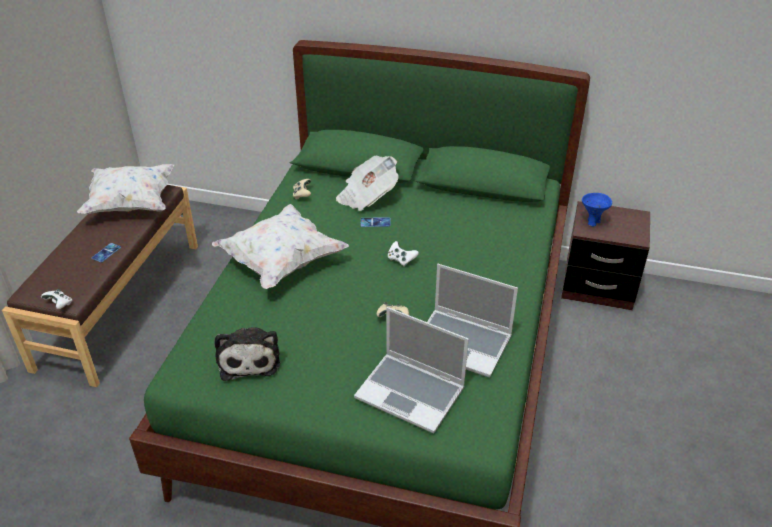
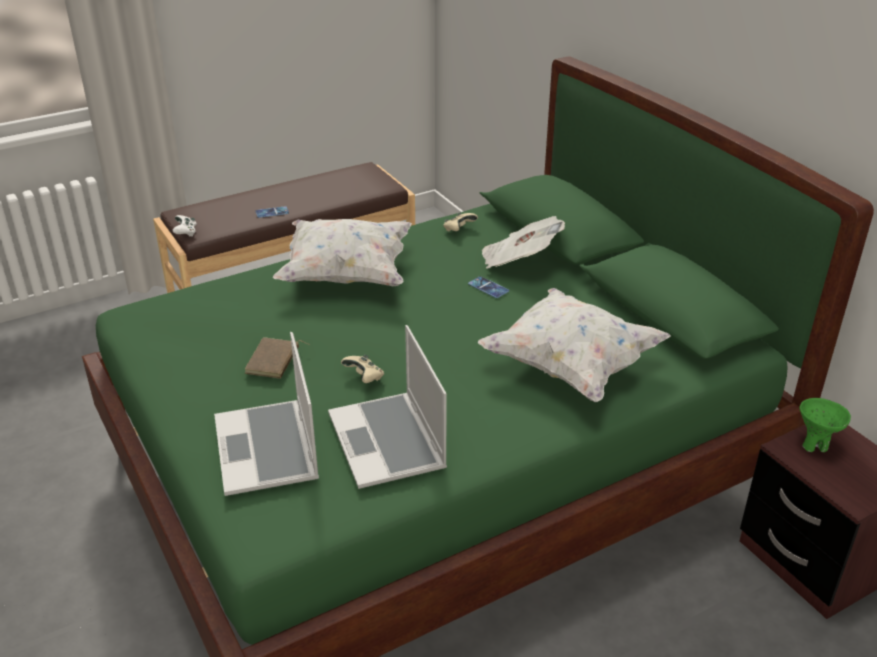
camera: 45 degrees right, 5 degrees down
(131, 204) = (345, 184): white pillow -> white pillow (570, 366)
(249, 358) = (196, 333): plush toy -> none
(330, 342) = (274, 361): none -> brown book
(401, 260) = (456, 333): white game controller -> none
(593, 222) = (815, 446): blue bowl -> green bowl

